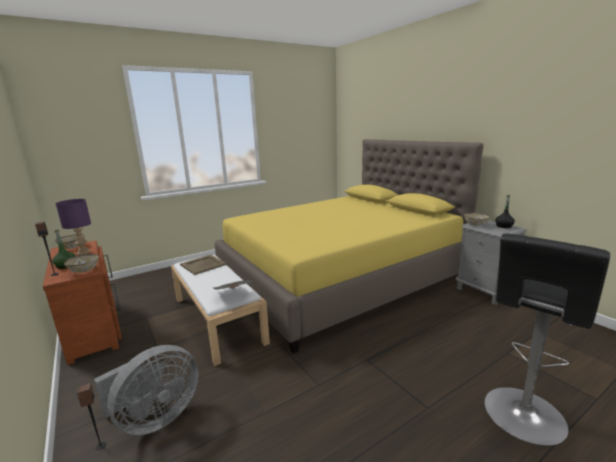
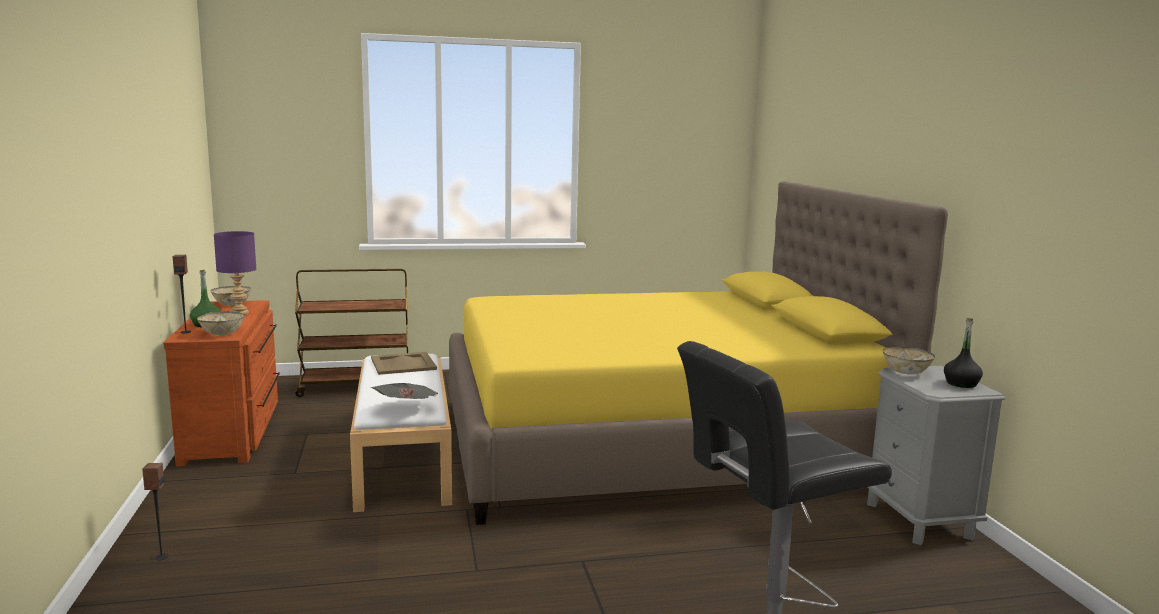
camera: 20 degrees right, 5 degrees down
(155, 418) = (238, 548): grey fan -> none
(156, 280) = (356, 387): none -> brown cart

